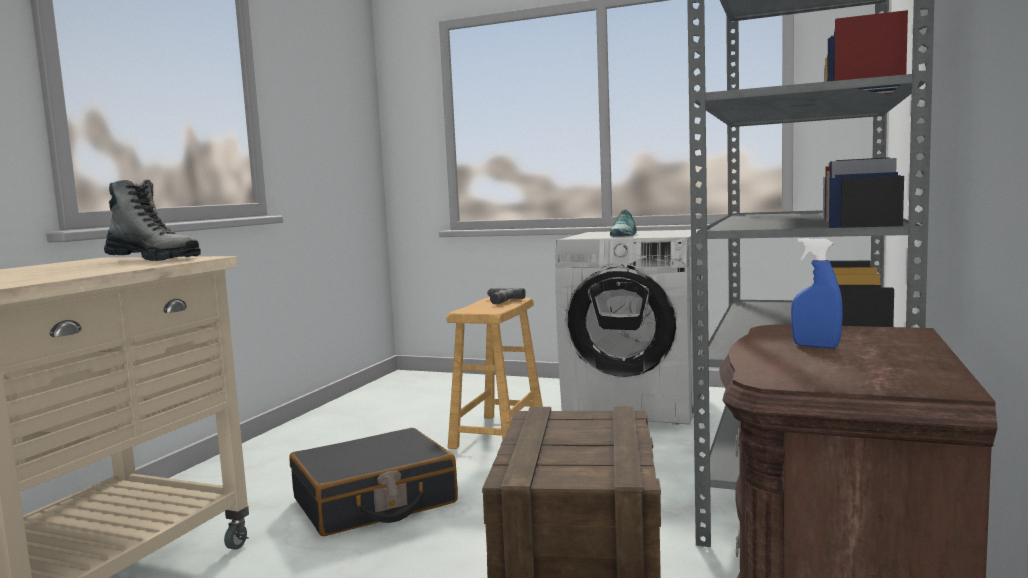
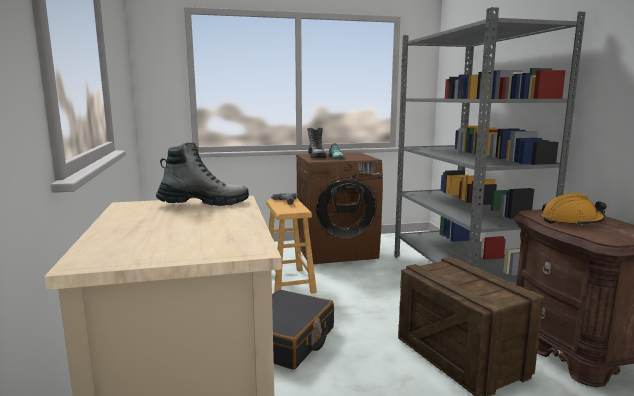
camera: 35 degrees left, 5 degrees up
(599, 234) = (316, 157): none -> boot
(636, 407) = (336, 253): white washing machine -> brown washing machine
(815, 346) = (571, 221): blue spray bottle -> orange hard hat

